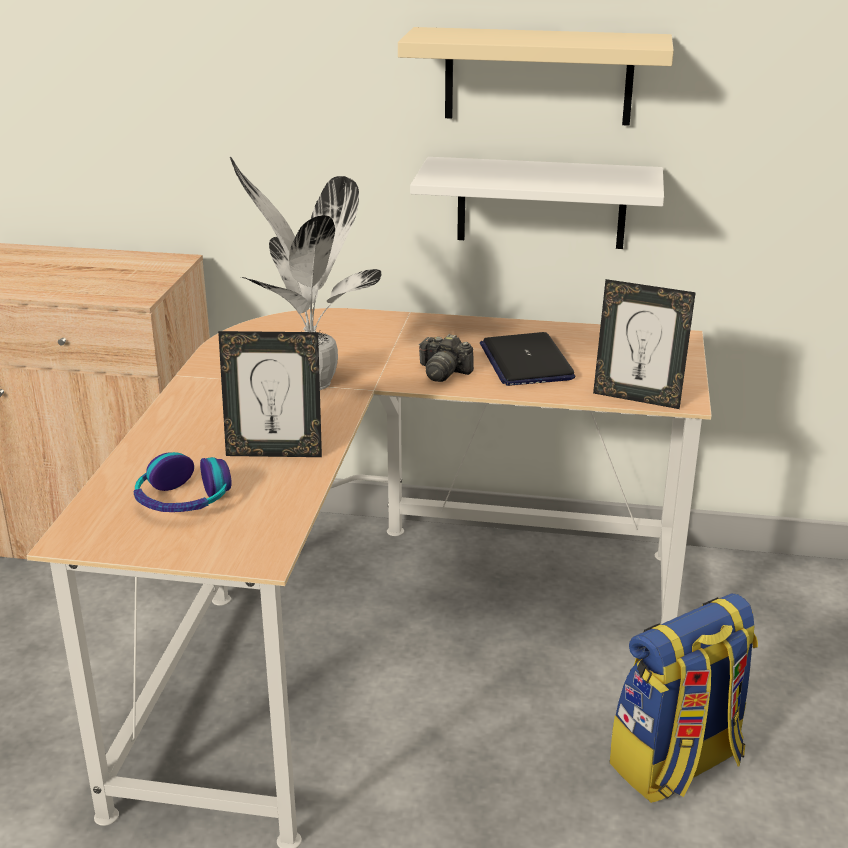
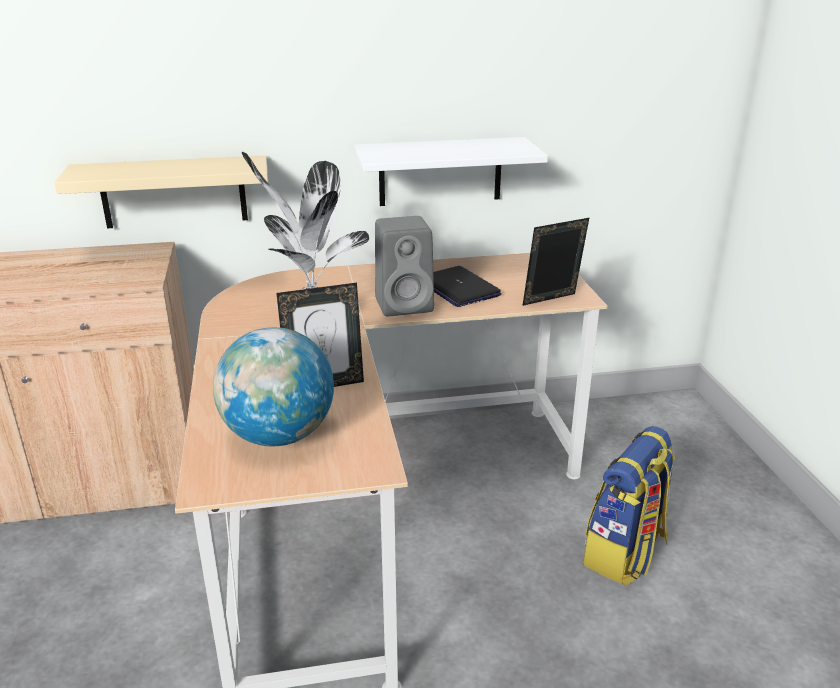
camera: 20 degrees left, 0 degrees up
(183, 500) = (278, 436): headphones -> globe
(443, 372) = (406, 305): camera -> grey speaker
(538, 76) = (435, 76): beige shelf -> beige shelf (174, 192)
(637, 398) = (552, 301): picture frame -> picture frame turned 150 degrees clockwise

